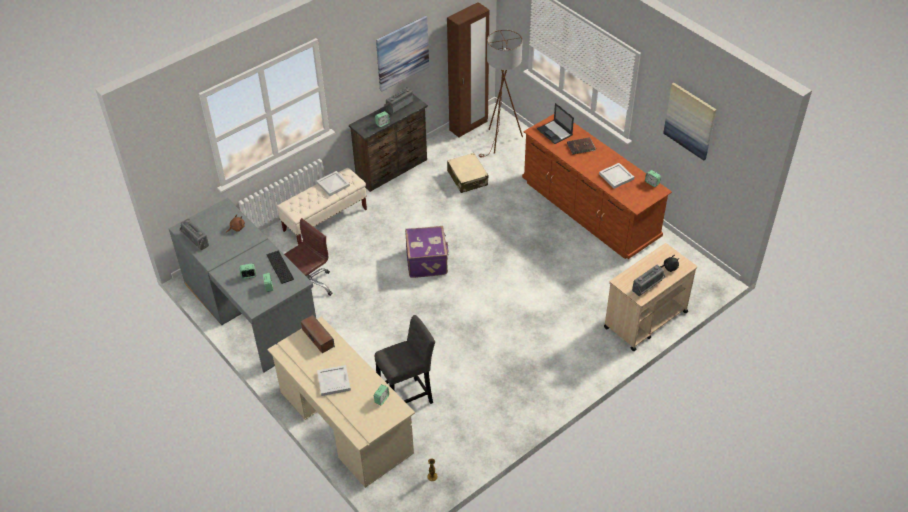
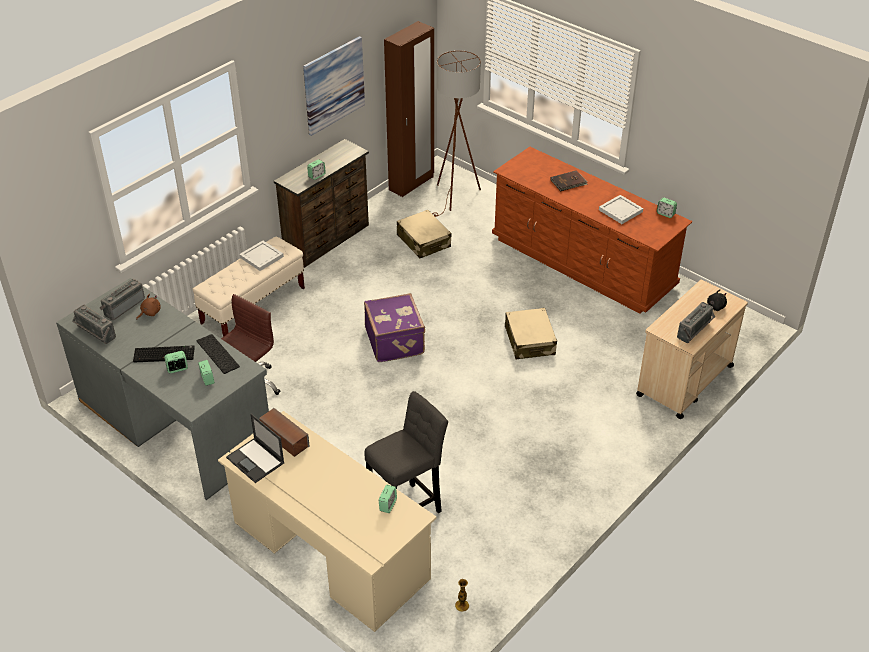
camera: 10 degrees left, 5 degrees down
(242, 263) = (165, 354): none -> keyboard
(333, 382) = (317, 491): white tray -> none
(398, 105) = (332, 154): radio -> radio (123, 306)
(531, 272) = (529, 341): none -> beige suitcase
(555, 132) = (532, 169): laptop -> laptop (256, 460)
(690, 121) = (712, 126): picture -> none

